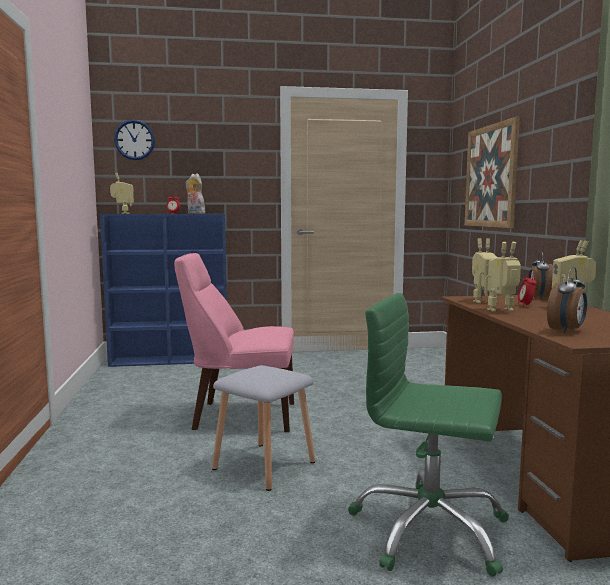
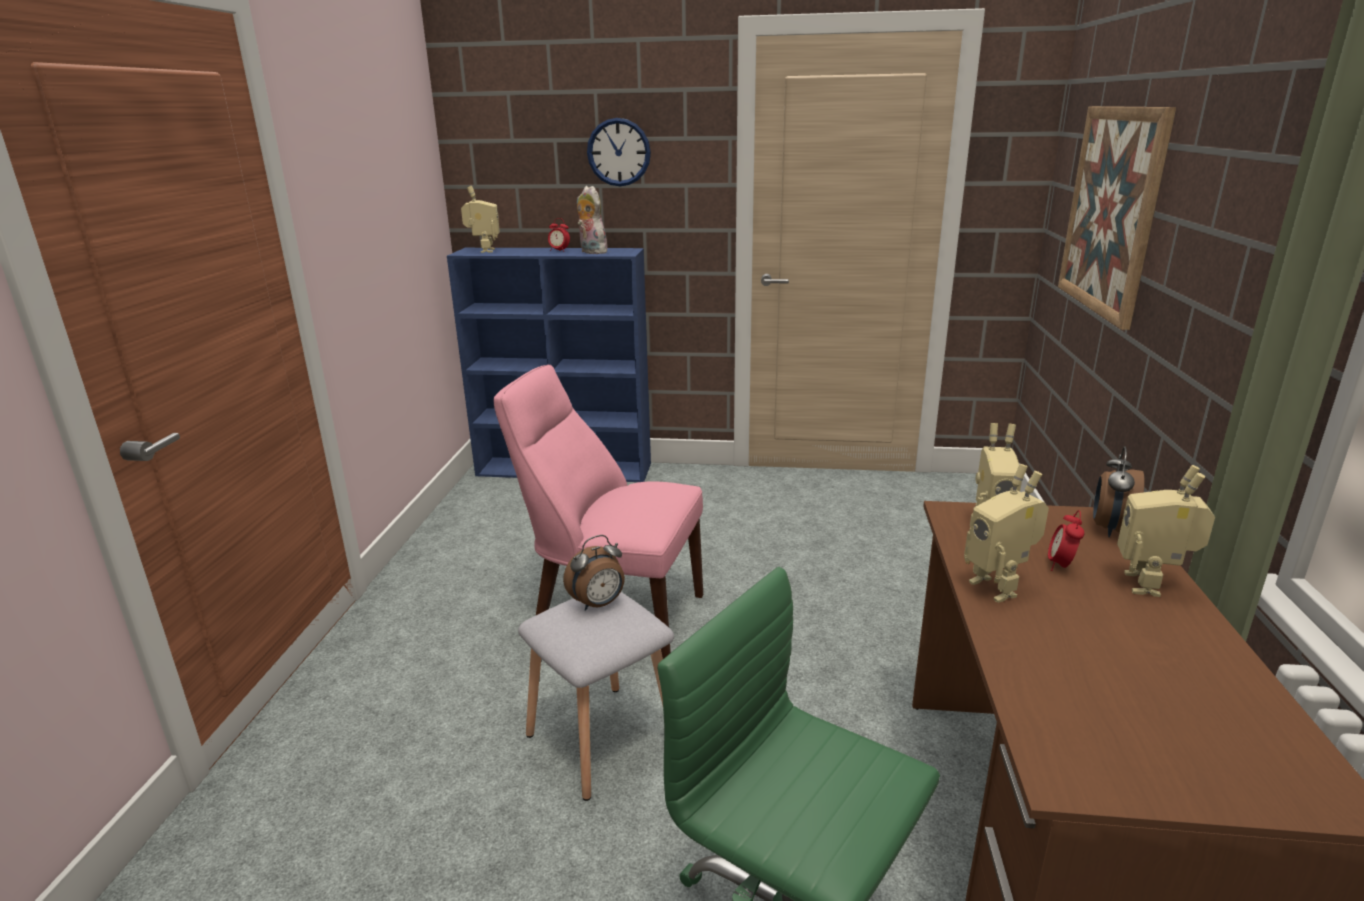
camera: 15 degrees right, 15 degrees up
(134, 140) = (498, 126): wall clock -> wall clock (619, 152)
(502, 310) = (998, 587): toy robot -> toy robot turned 120 degrees counterclockwise
(566, 330) = (1070, 712): alarm clock -> alarm clock (598, 604)

